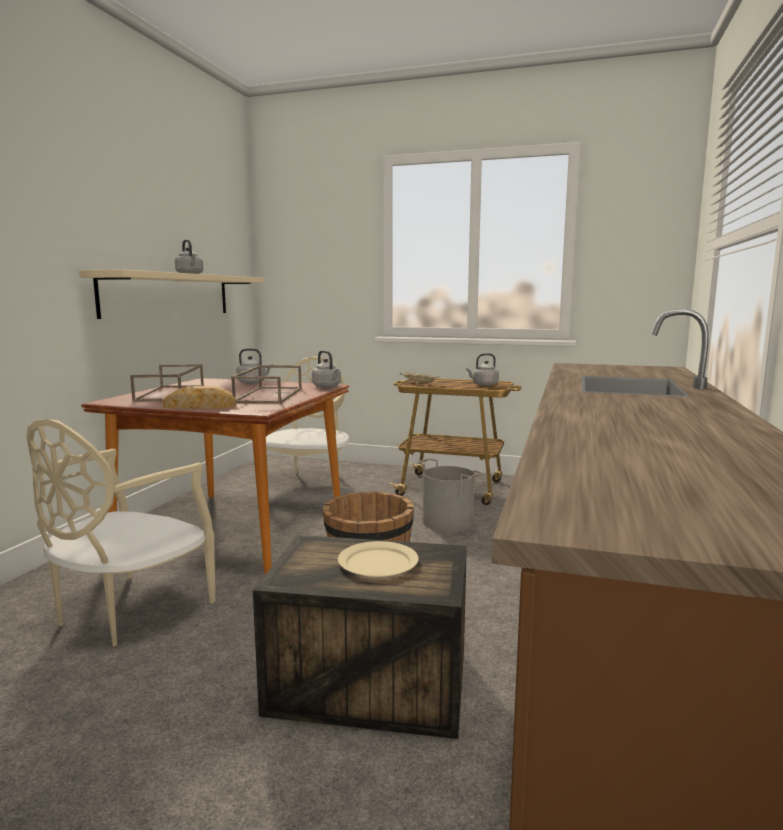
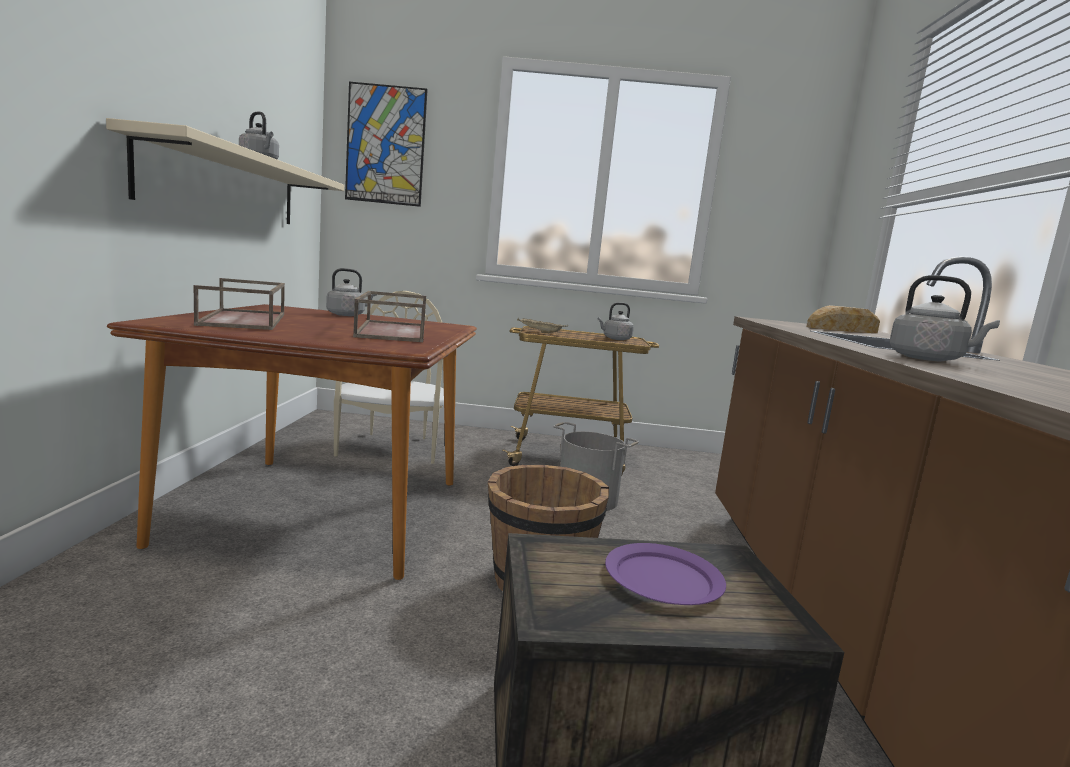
camera: 15 degrees left, 0 degrees up
(129, 611) = (202, 650): beige chair -> none
(200, 406) = (310, 338): bread -> bread (842, 330)
(298, 240) = (385, 145): none -> picture
(327, 386) = (454, 326): grey kettle -> grey kettle (929, 359)
(378, 563) = (664, 579): beige plate -> purple plate

